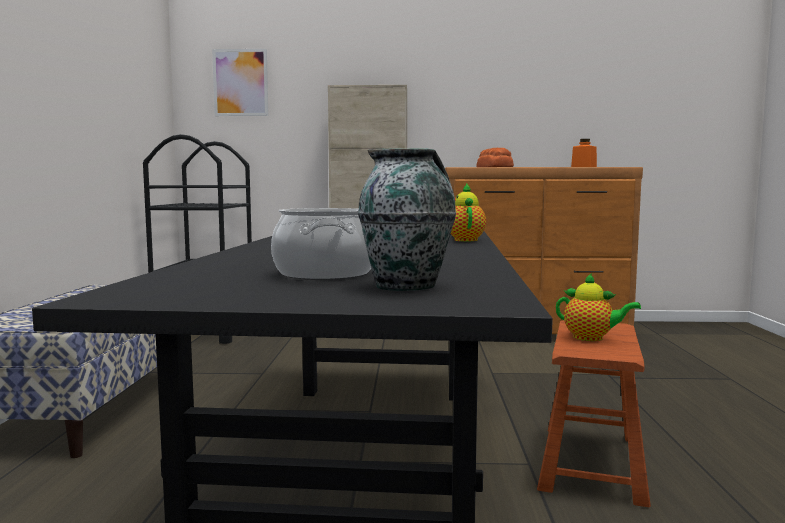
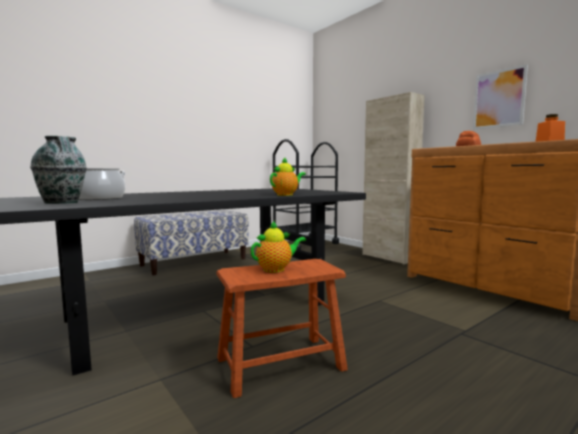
camera: 50 degrees right, 0 degrees up
(240, 82) = (338, 107): picture -> picture (499, 99)
(591, 338) = (276, 269): teapot -> teapot turned 105 degrees counterclockwise

